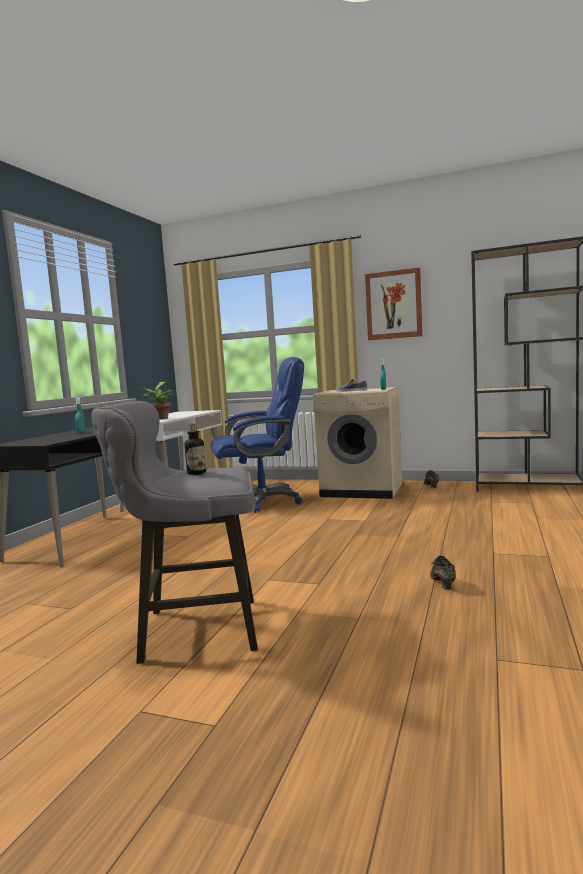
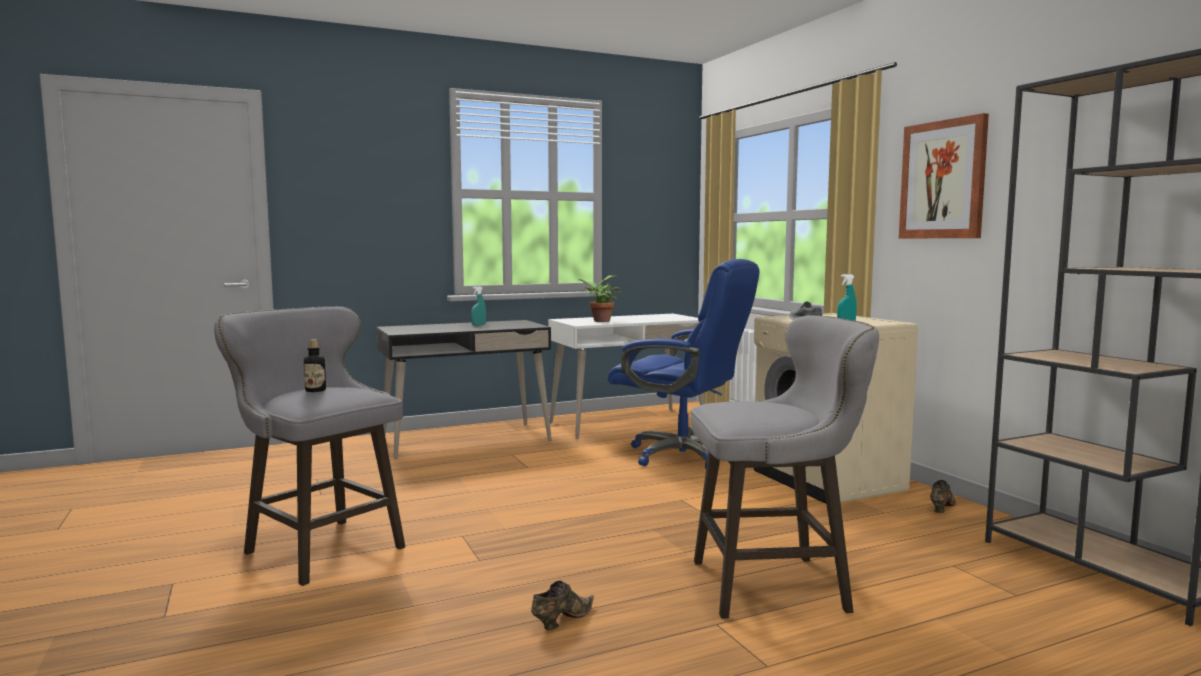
camera: 45 degrees right, 0 degrees up
(467, 531) = (776, 585): none -> grey stool

